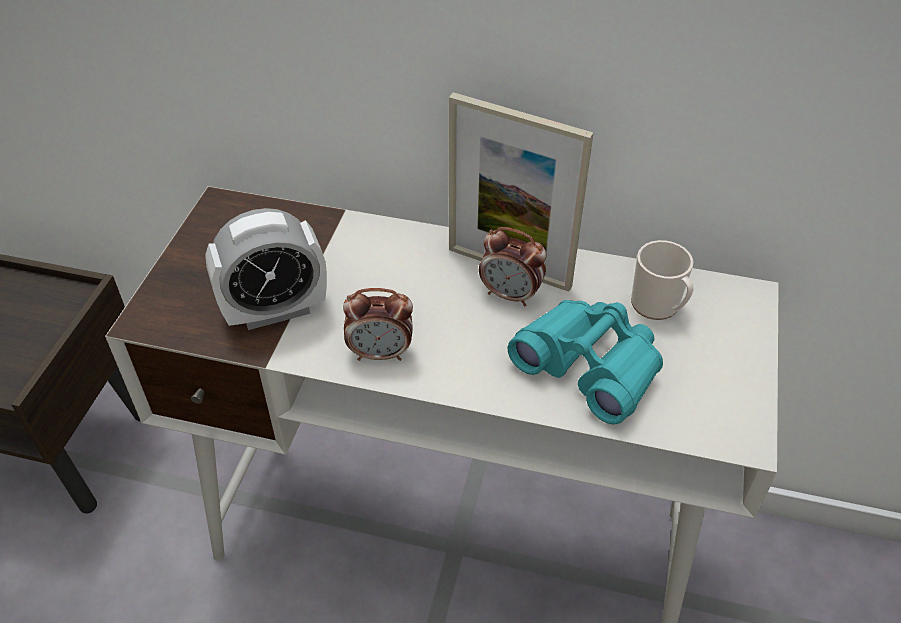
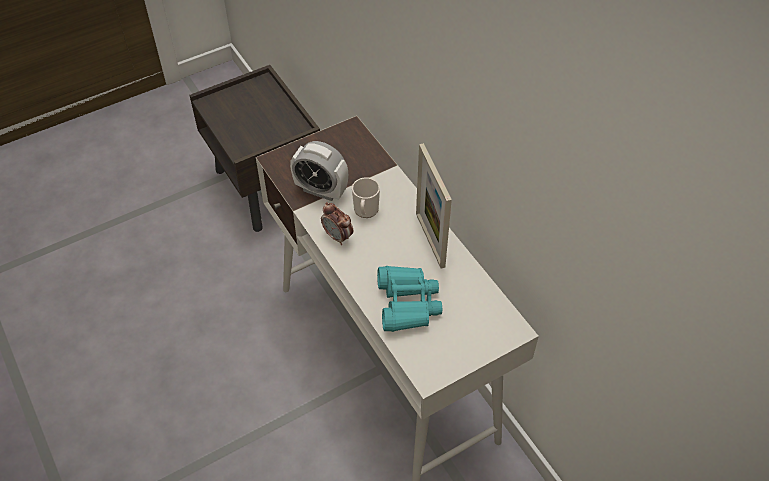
camera: 45 degrees right, 5 degrees up
(510, 295) = (415, 251): alarm clock -> none
(659, 306) = (469, 303): mug -> mug (365, 211)

